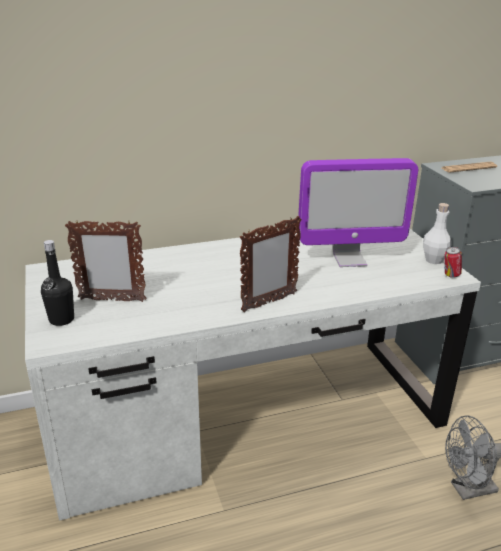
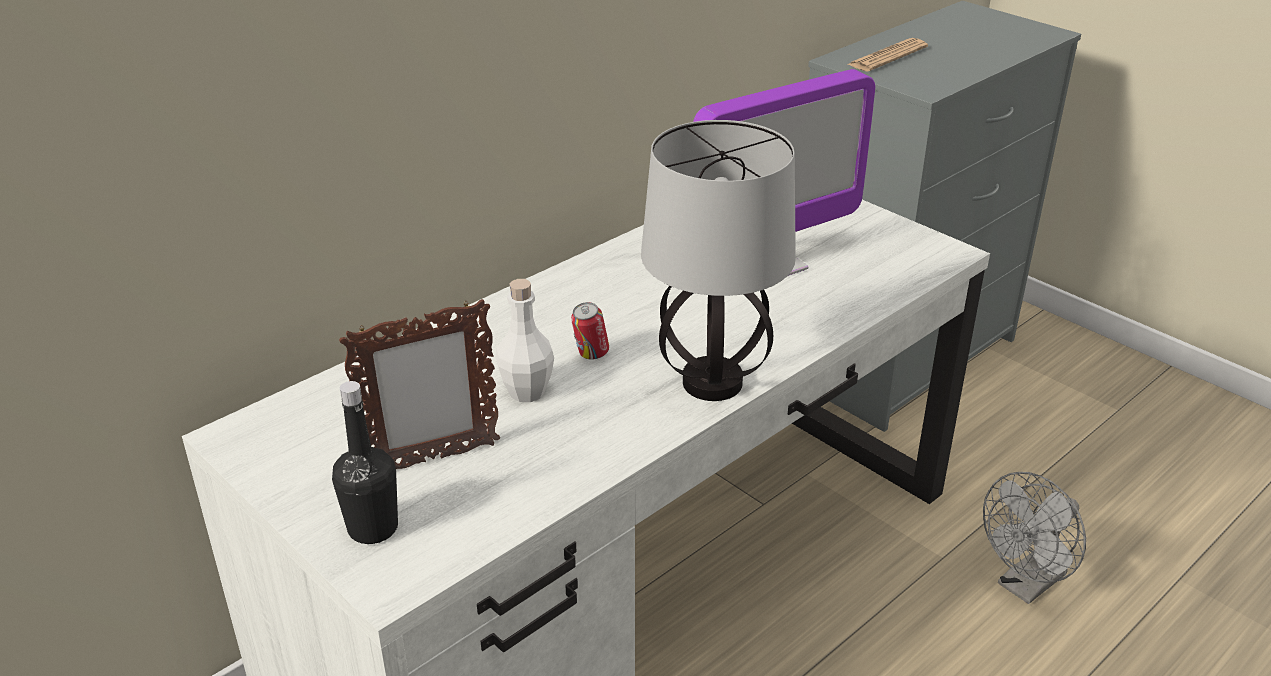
camera: 25 degrees left, 5 degrees up
(268, 302) = (711, 382): picture frame -> table lamp
(433, 260) = (897, 231): white bottle -> white bottle (527, 392)
(450, 275) = (941, 253): can -> can (591, 355)

